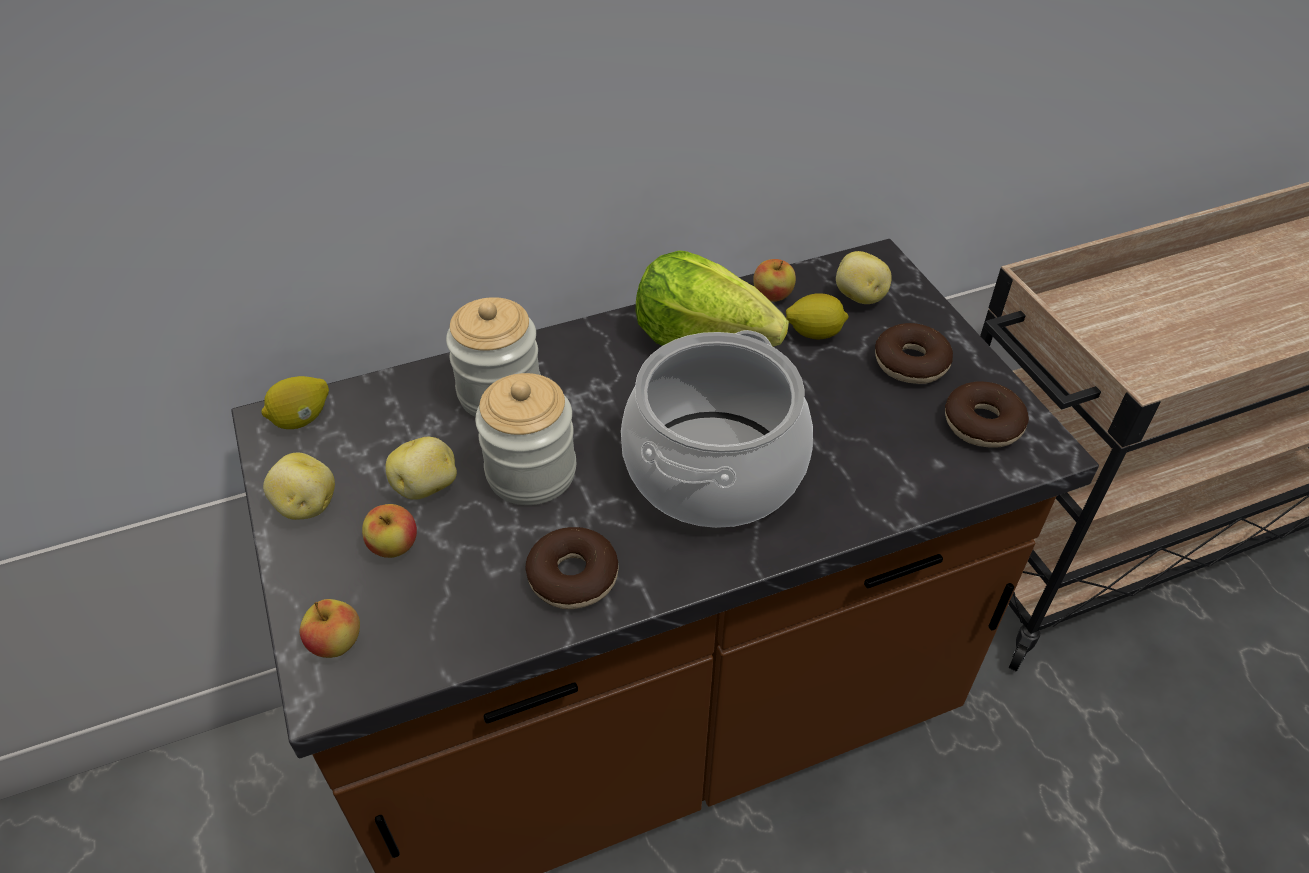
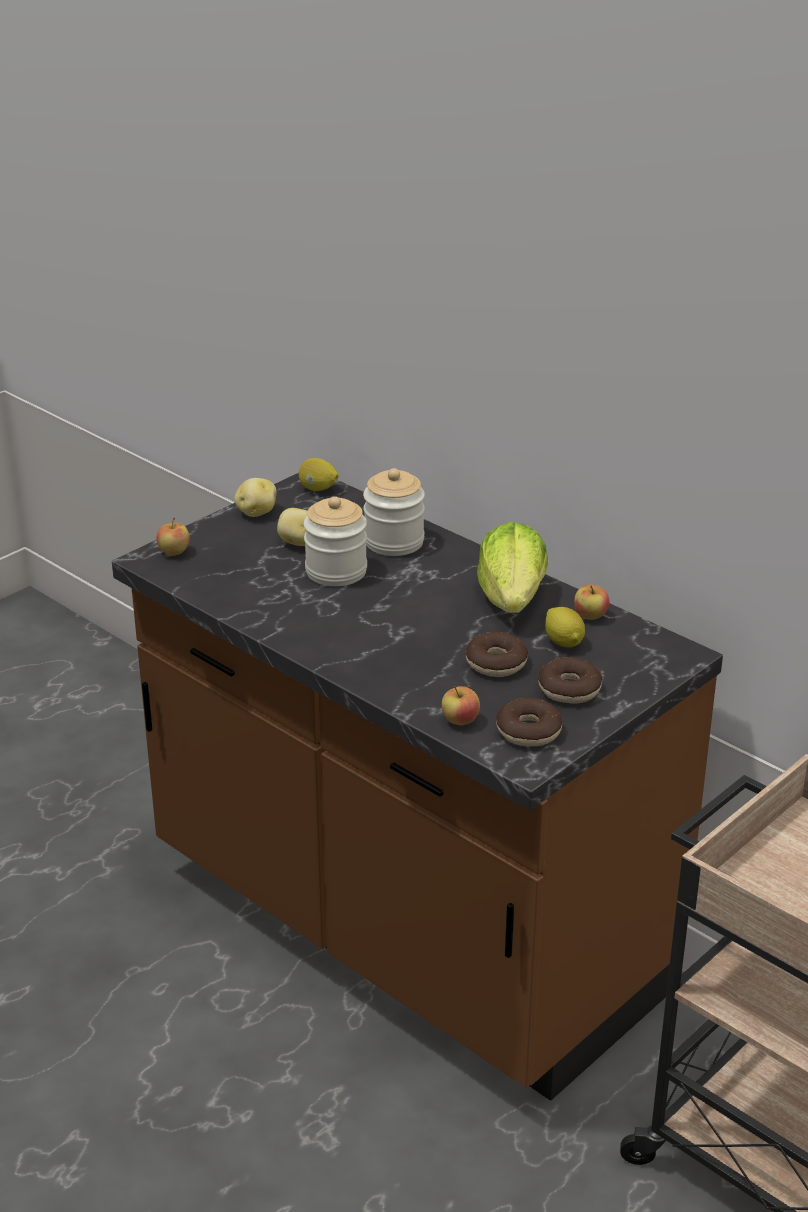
camera: 65 degrees right, 15 degrees down
(394, 546) = (248, 547): apple -> apple (460, 721)
(573, 576) = (267, 607): donut -> donut (496, 663)
(713, 468) = (391, 632): cooking pot -> none
(859, 297) = (627, 653): potato -> none

